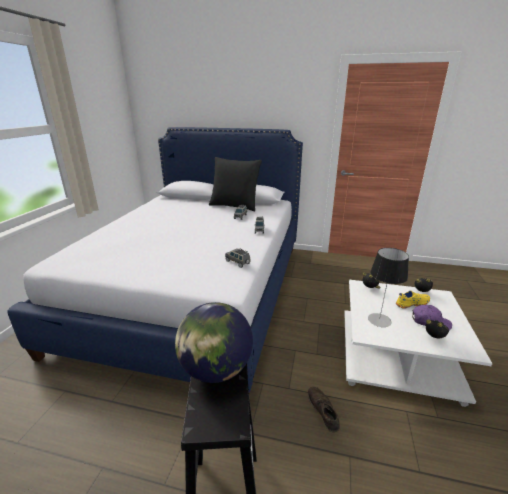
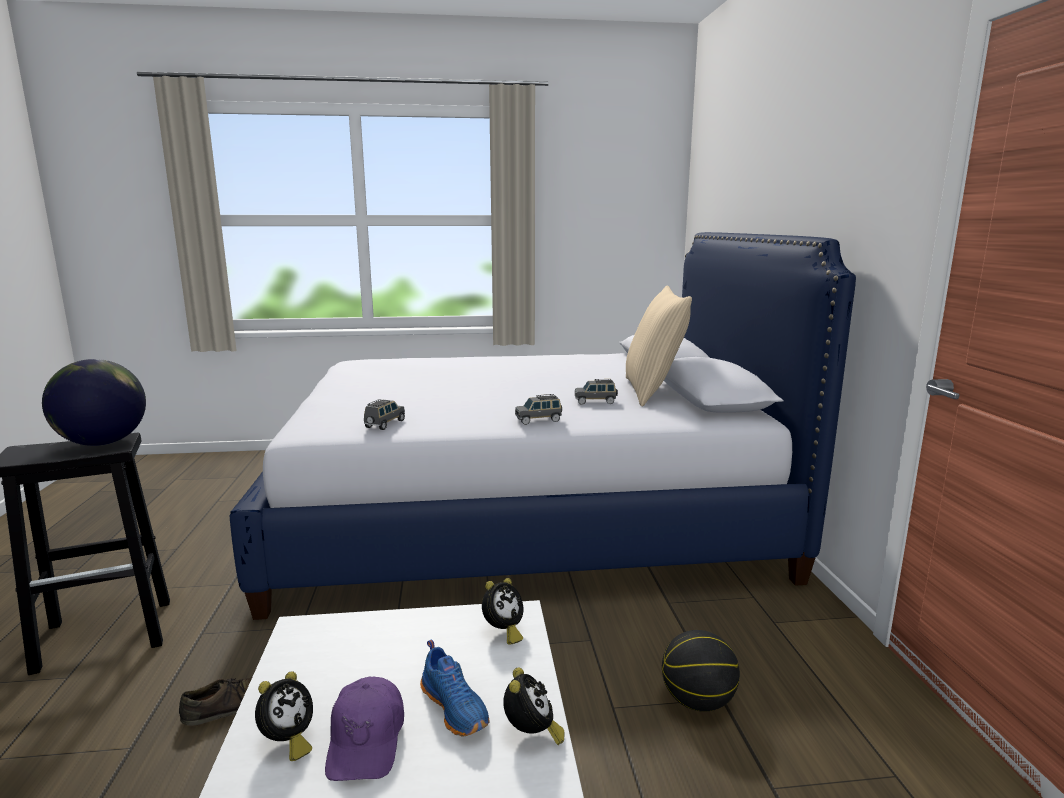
camera: 70 degrees right, 10 degrees down
(235, 206) = (652, 392): black pillow -> beige pillow
(345, 287) = (698, 701): none -> basketball
(379, 320) = (359, 648): table lamp -> none
(411, 303) = (456, 707): yellow shoe -> blue shoe

